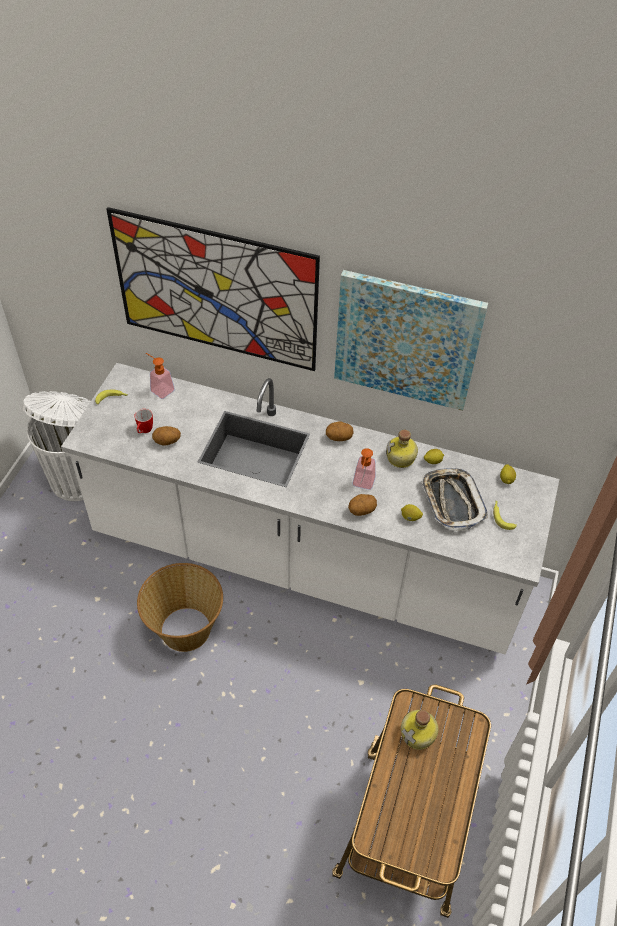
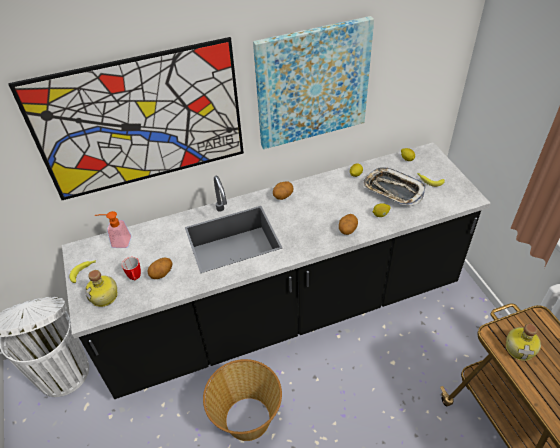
camera: 35 degrees left, 5 degrees down
(305, 561) = (284, 313): white counter -> black counter
(362, 484) = (330, 214): soap dispenser -> none
(401, 458) = (335, 184): bottle -> bottle (105, 296)

